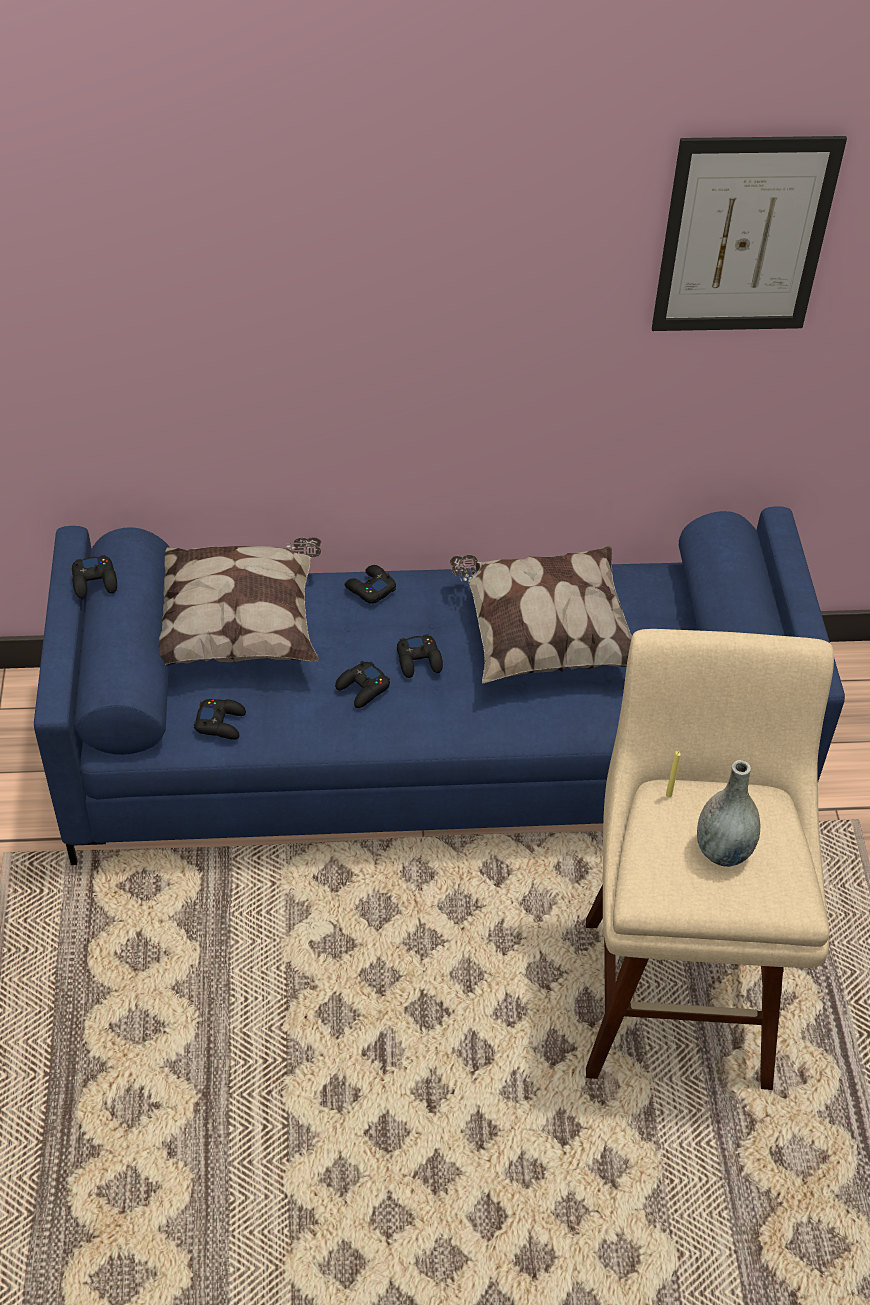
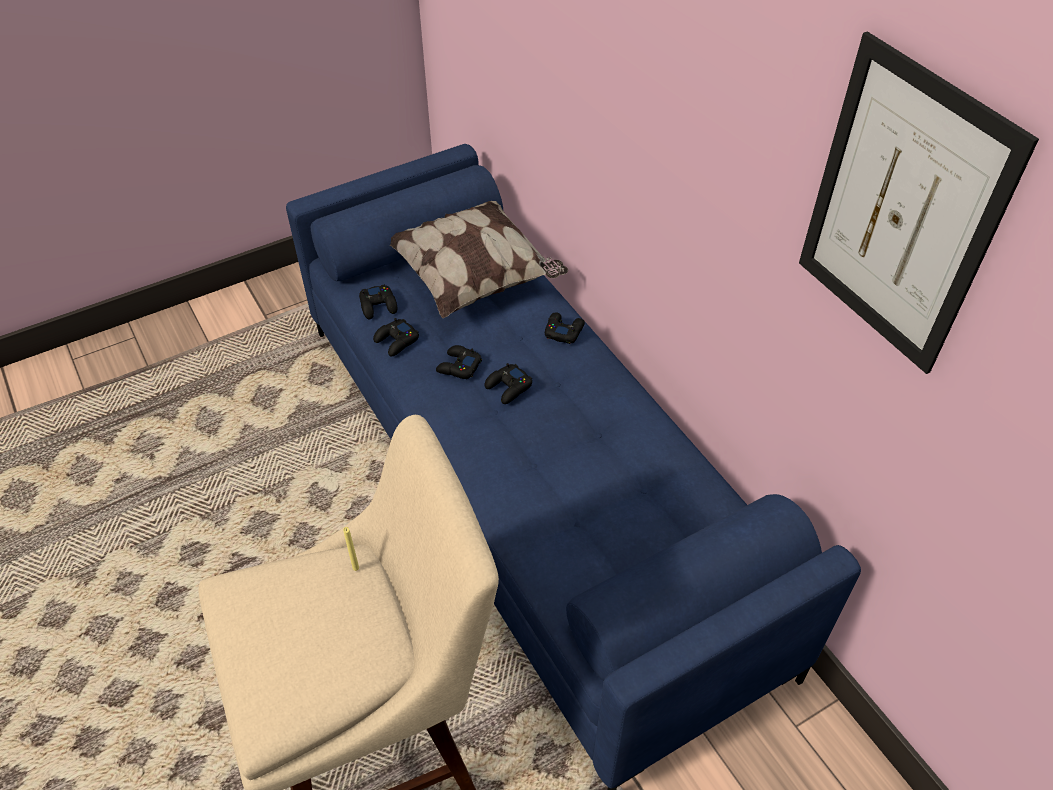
camera: 65 degrees right, 0 degrees up
(95, 581) = (423, 175): black game controller -> black game controller (396, 341)
(543, 637) = (591, 457): pillow -> none
(722, 851) = (300, 634): grey vase -> none

